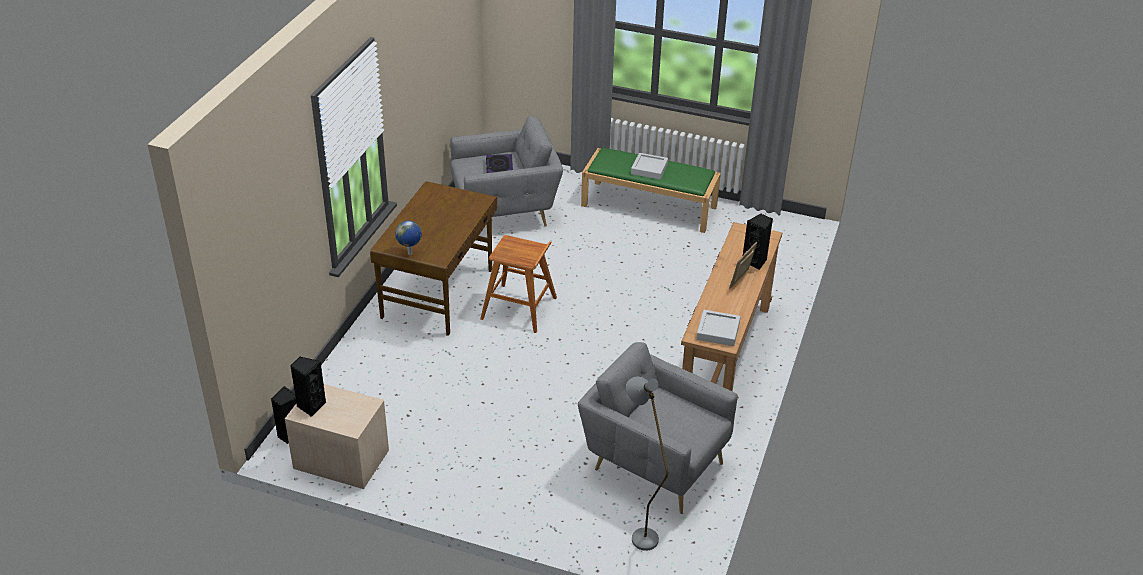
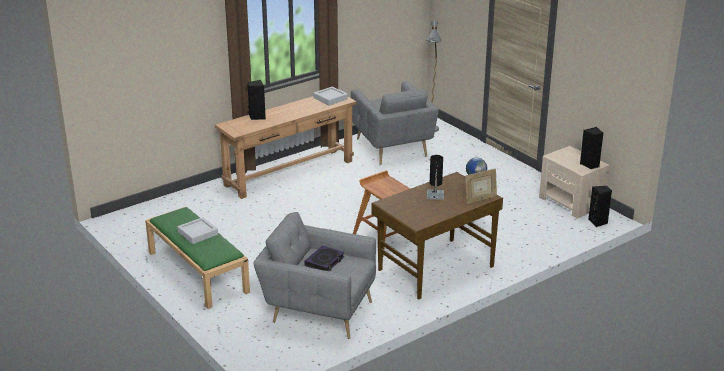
camera: 145 degrees left, 10 degrees down
(442, 226) = (435, 195): none -> black table lamp
(741, 280) = (281, 112): picture frame -> picture frame (480, 199)

